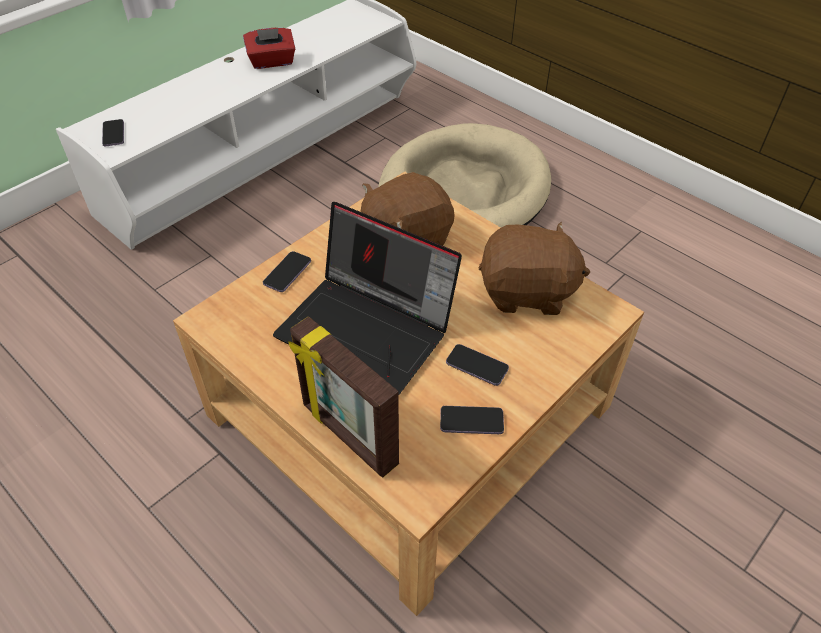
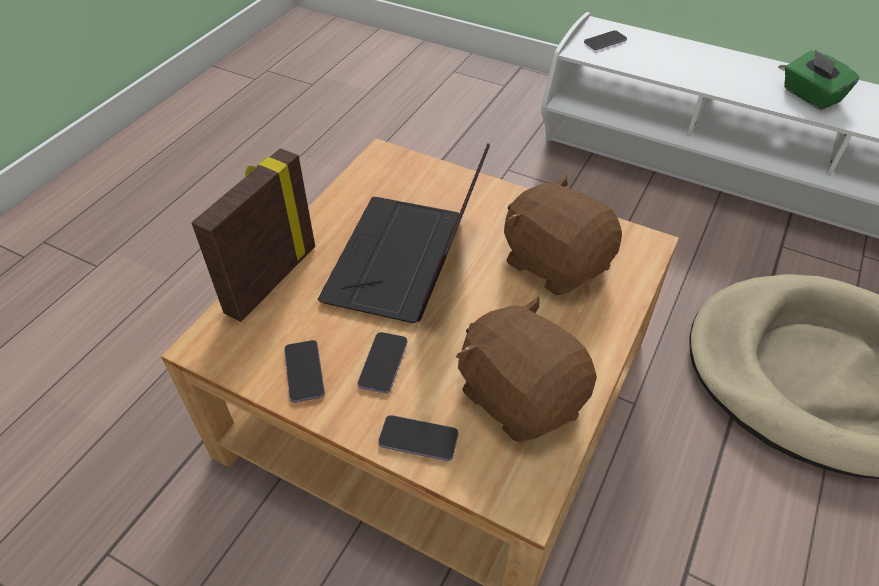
camera: 75 degrees right, 0 degrees up
(272, 62) = (810, 96): red tissue box -> green tissue box
(287, 273) = (461, 188): phone -> phone (418, 439)
(527, 292) = (520, 395): brown plush toy -> brown plush toy turned 150 degrees clockwise

